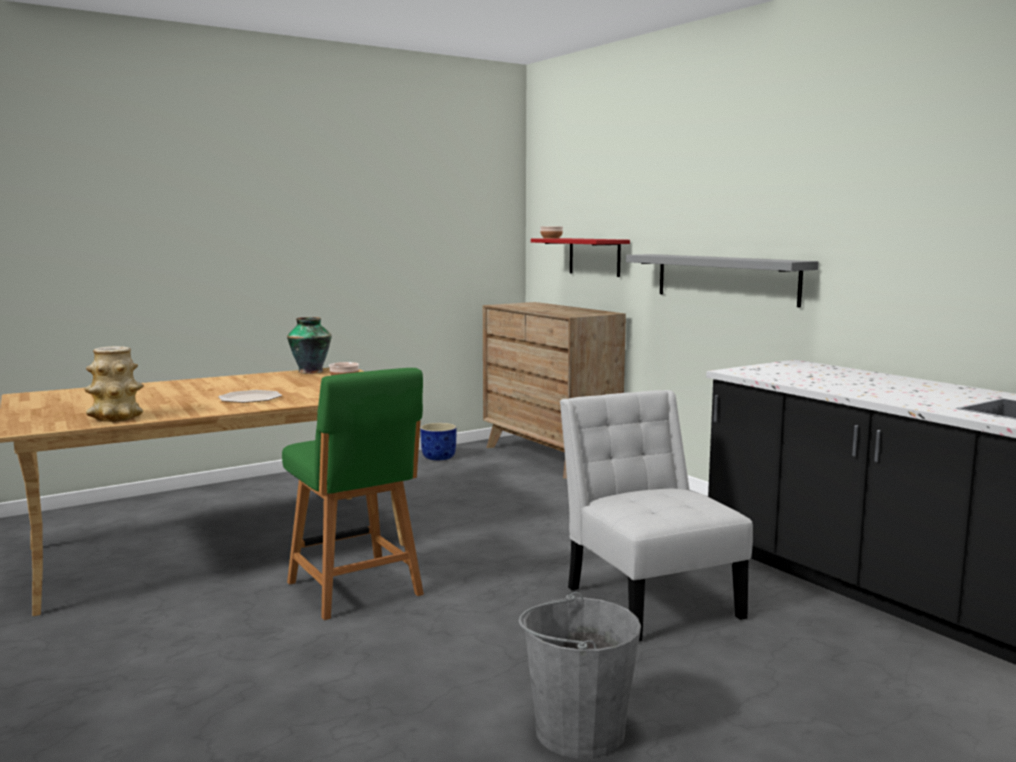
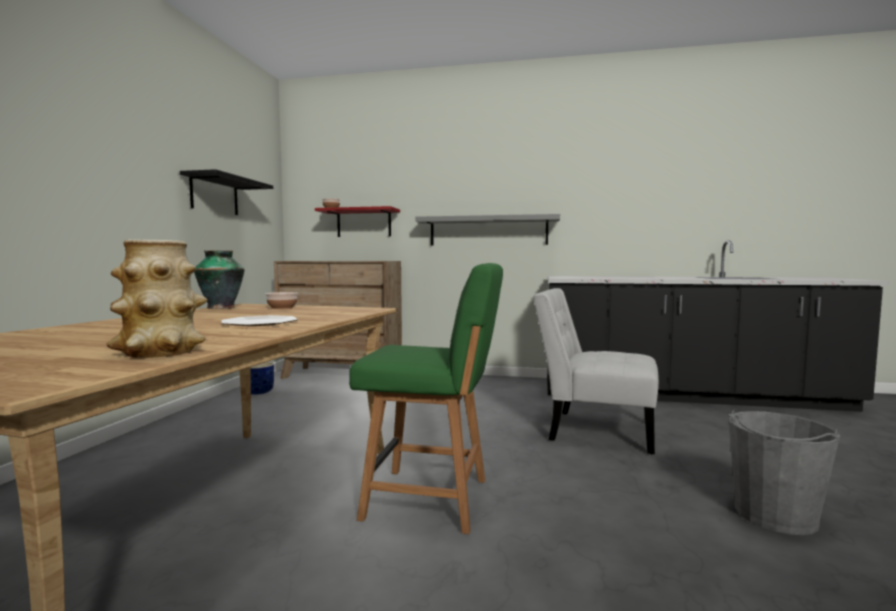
camera: 45 degrees left, 5 degrees down
(407, 234) = (214, 195): none -> black shelf

